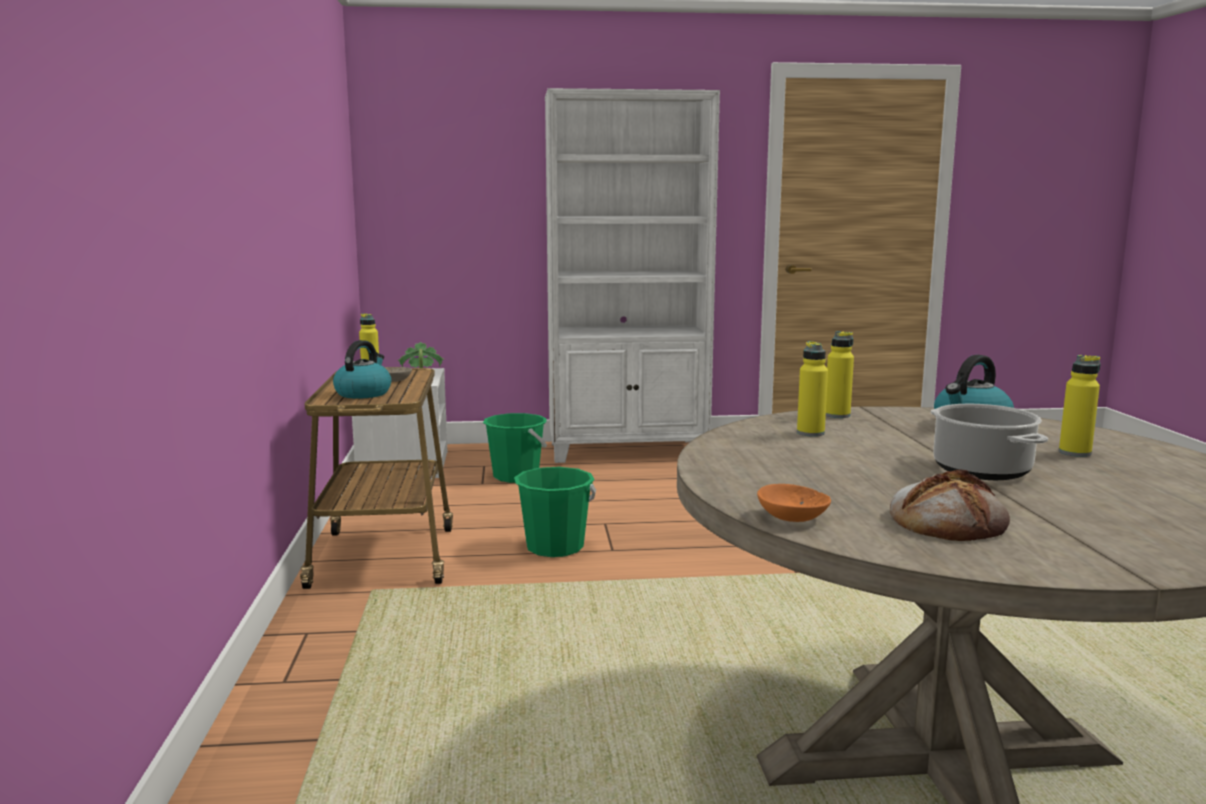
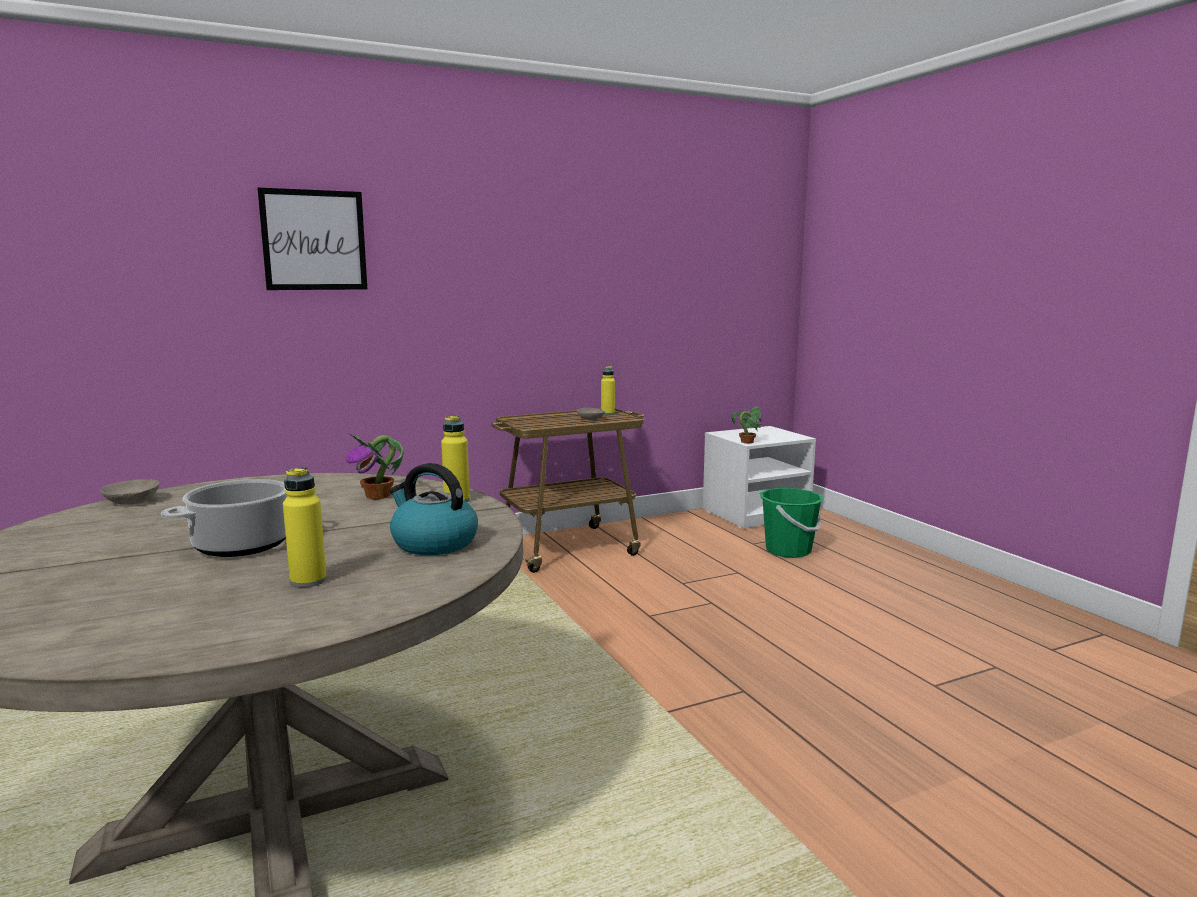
camera: 70 degrees right, 0 degrees up
(161, 130) = (314, 240): none -> picture
(363, 393) = (543, 420): kettle -> none
(555, 547) = (634, 594): green bucket -> none
(628, 451) = (944, 579): white bookcase -> none
(790, 517) = (132, 501): orange bowl -> beige bowl
(810, 433) = (378, 496): yellow bottle -> potted plant
(948, 521) = (98, 535): bread -> none

